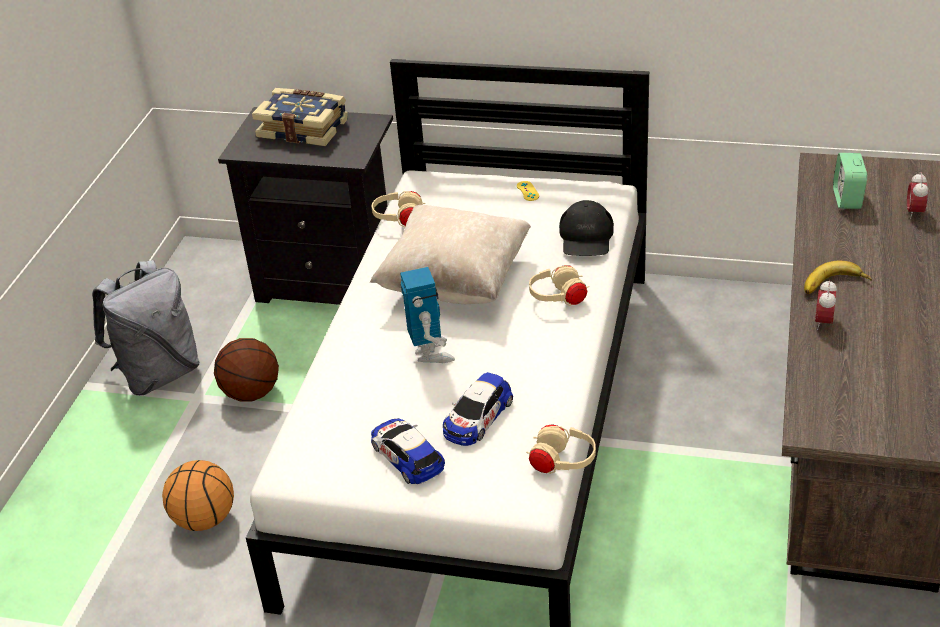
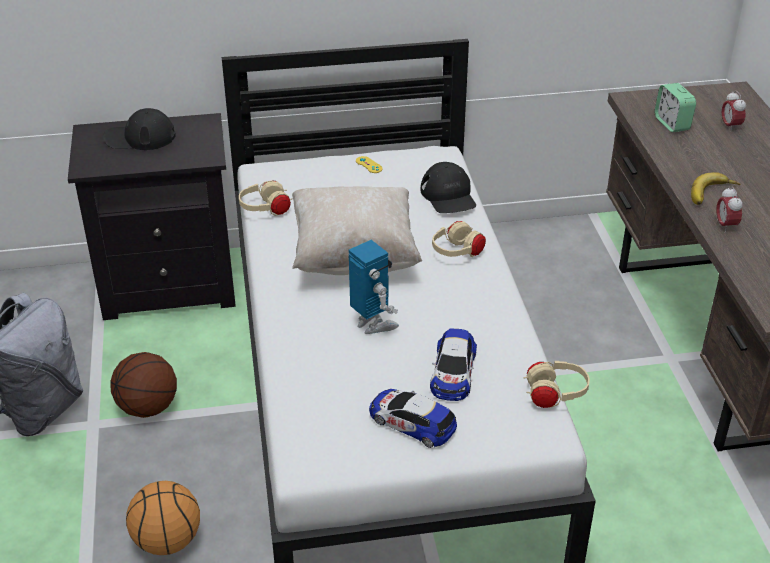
camera: 25 degrees left, 0 degrees up
(303, 128) = (139, 137): book -> black cap

